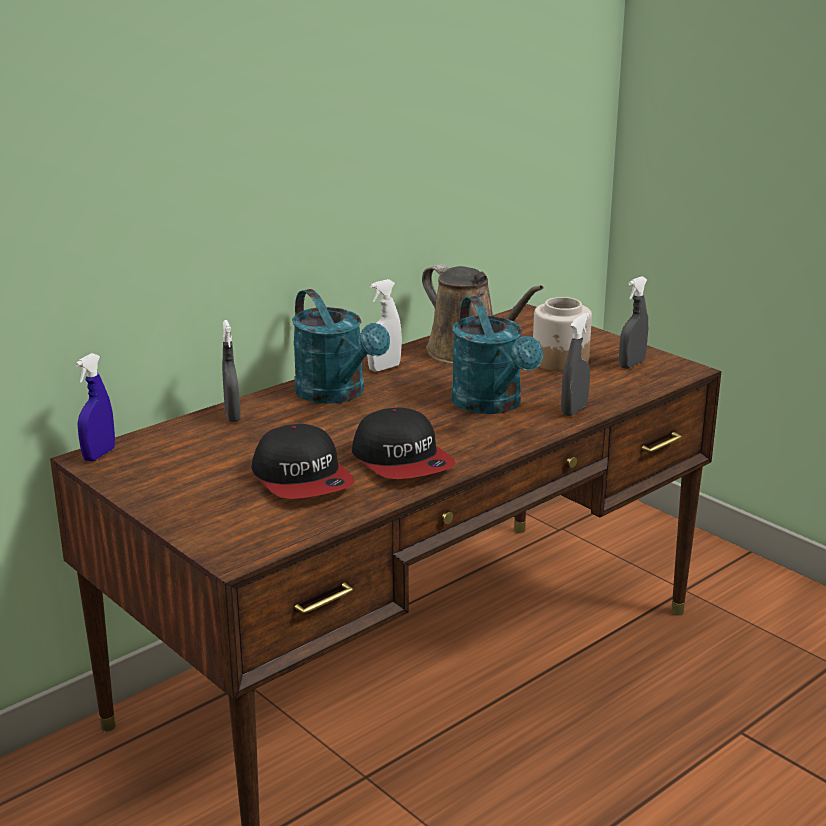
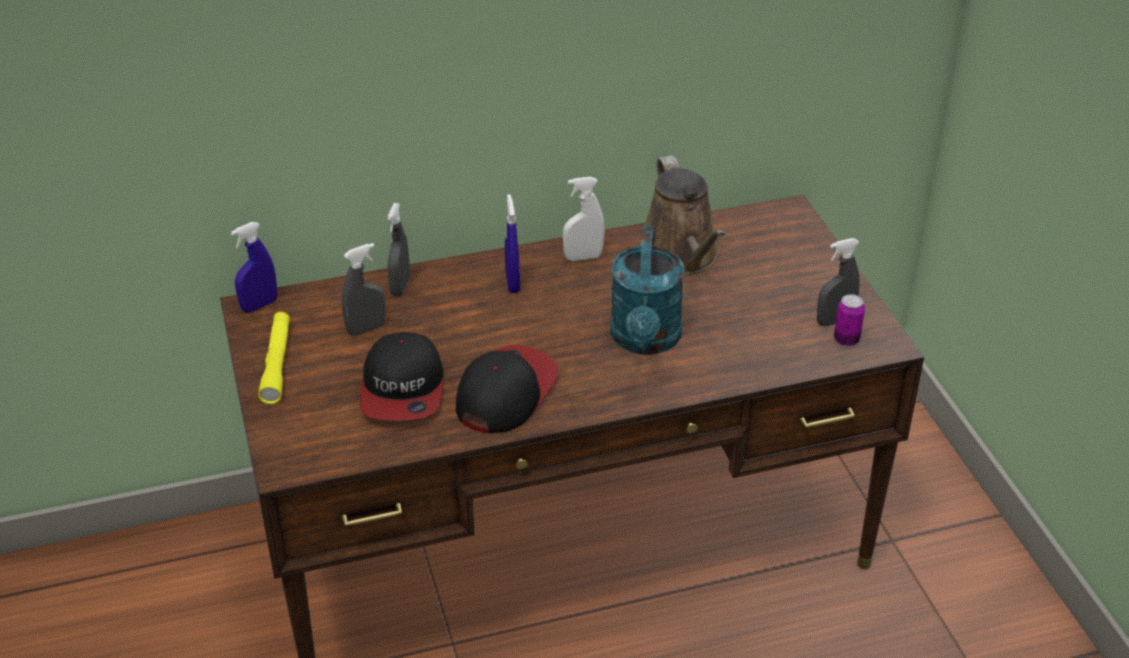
camera: 25 degrees right, 15 degrees up
(156, 489) = (277, 364): none -> yellow flashlight
(337, 394) = (512, 283): turquoise watering can -> blue spray bottle
(402, 461) = (505, 393): cap -> cap turned 150 degrees counterclockwise
(560, 361) = (764, 295): jar -> none
(574, 410) = (719, 371): grey spray bottle -> grey spray bottle (366, 329)
(653, 373) = (846, 340): none -> can

